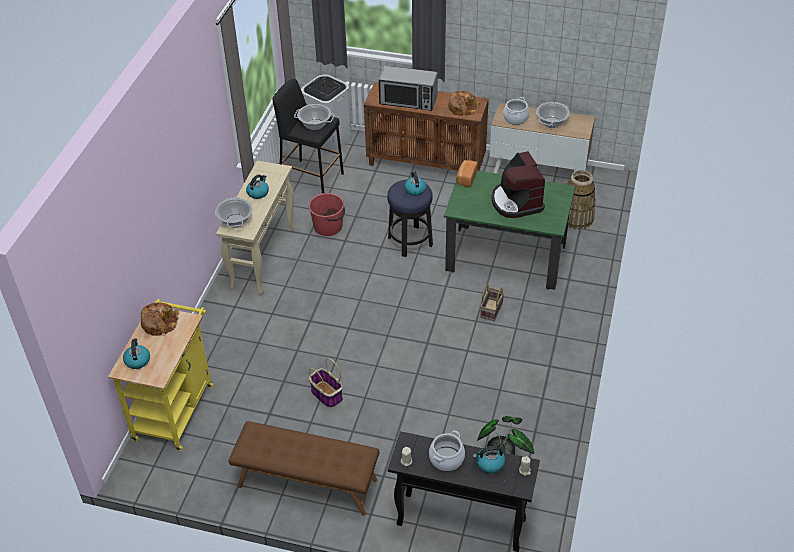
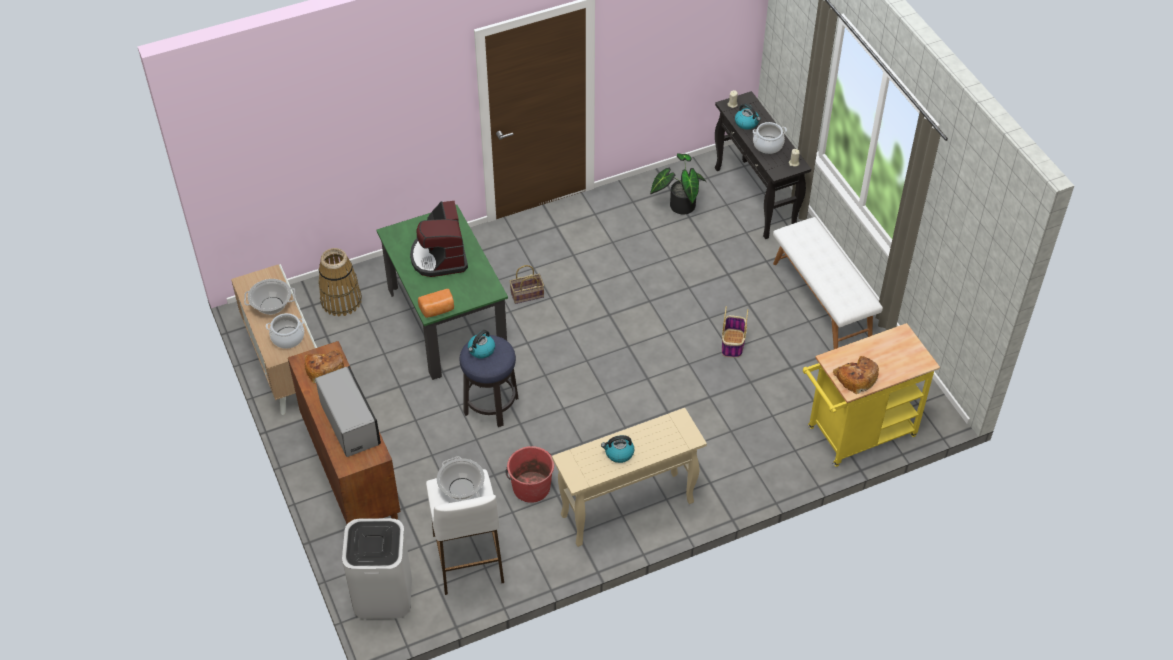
camera: 130 degrees left, 5 degrees up
(137, 360) = (905, 360): kettle -> none
(235, 221) = (675, 440): cooking pot -> none
(307, 483) = (822, 299): brown bench -> white bench
(311, 178) = (468, 559): black stool -> white stool
(516, 202) = (439, 256): coffee machine -> coffee machine turned 135 degrees clockwise

